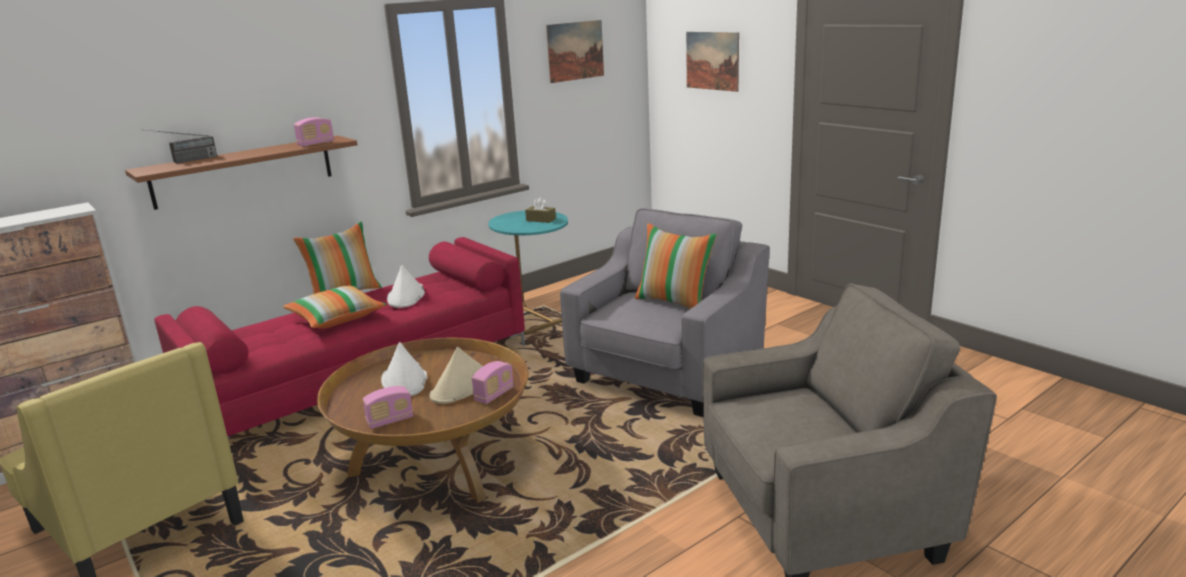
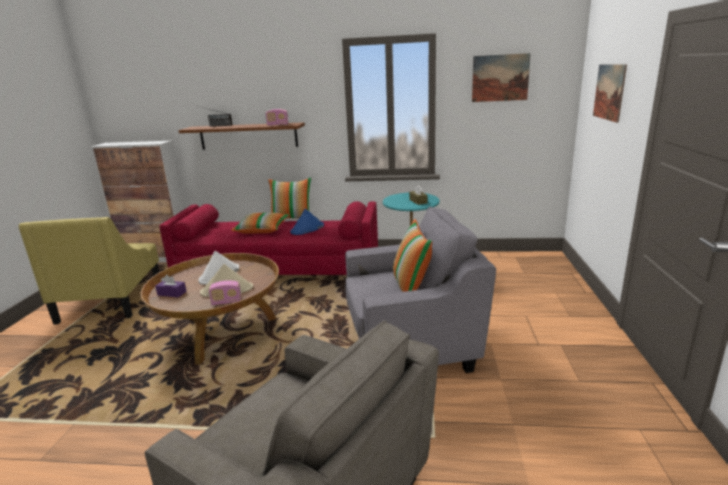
camera: 45 degrees right, 0 degrees up
(390, 421) = (172, 293): radio -> purple tissue box
(406, 296) = (307, 229): white hat -> blue hat

